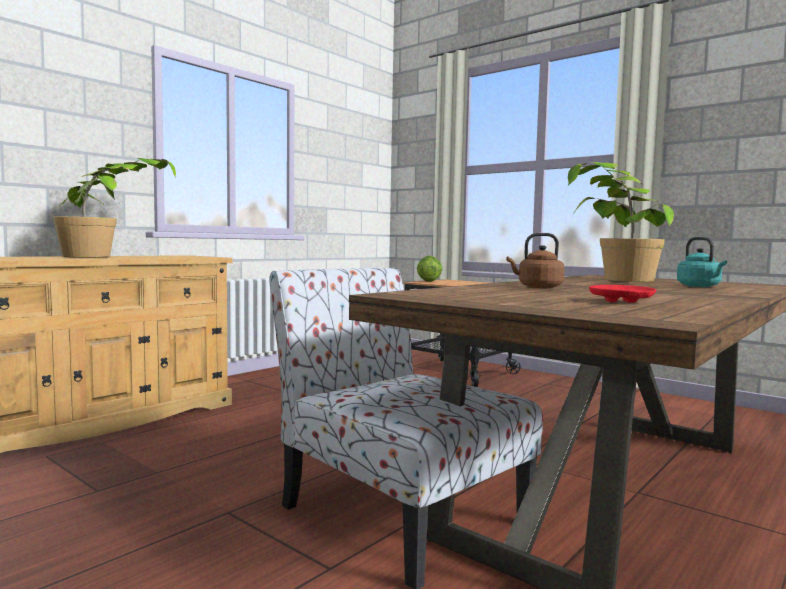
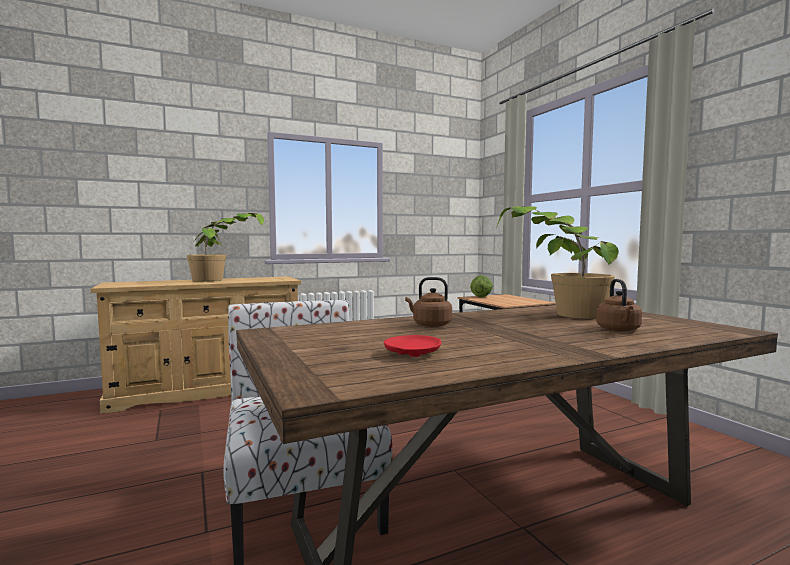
camera: 25 degrees right, 0 degrees up
(700, 286) = (619, 330): turquoise kettle -> brown kettle

